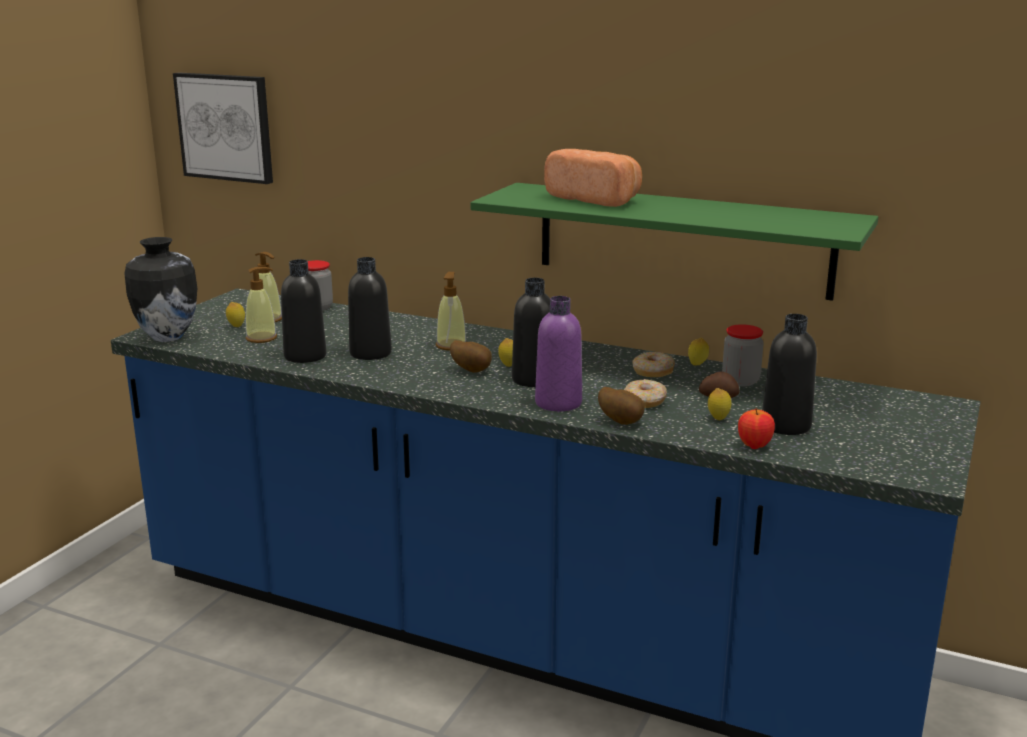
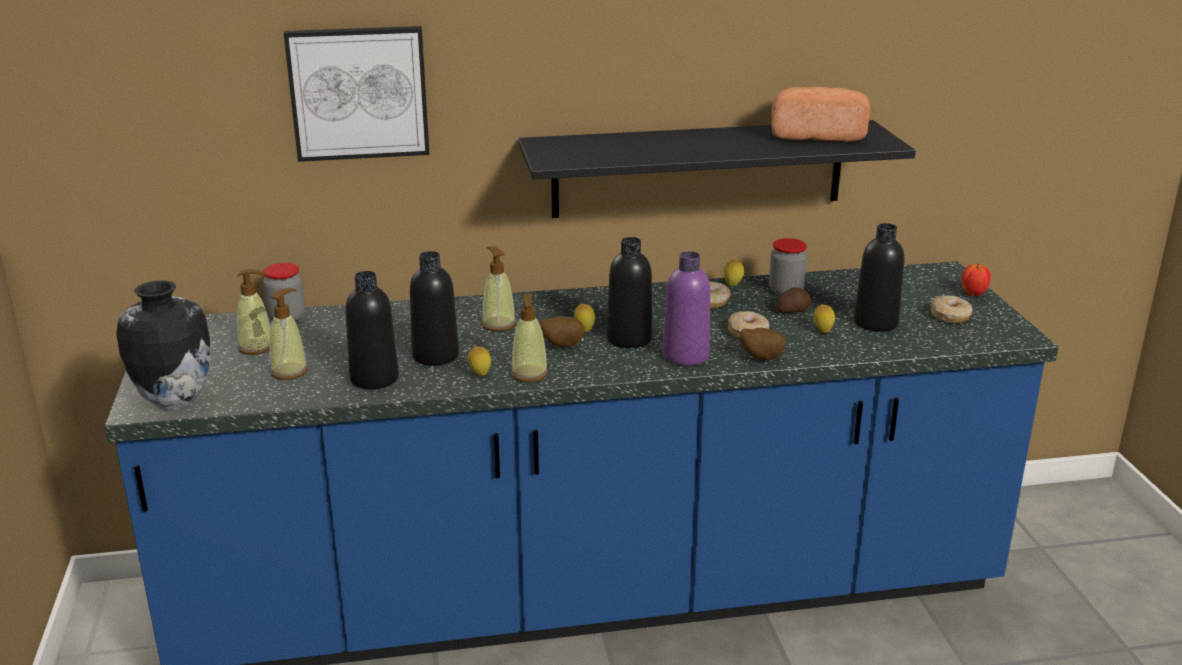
camera: 35 degrees left, 5 degrees up
(226, 127) = (108, 122): picture -> picture (358, 93)
(236, 326) = (234, 366): lemon -> lemon (480, 374)
(413, 382) = (529, 374): none -> soap dispenser
(596, 199) = (637, 145): bread -> bread (816, 135)
(682, 239) = (698, 168): green shelf -> black shelf
(754, 446) = (882, 348): apple -> apple (973, 294)
(879, 441) = (950, 316): none -> donut

